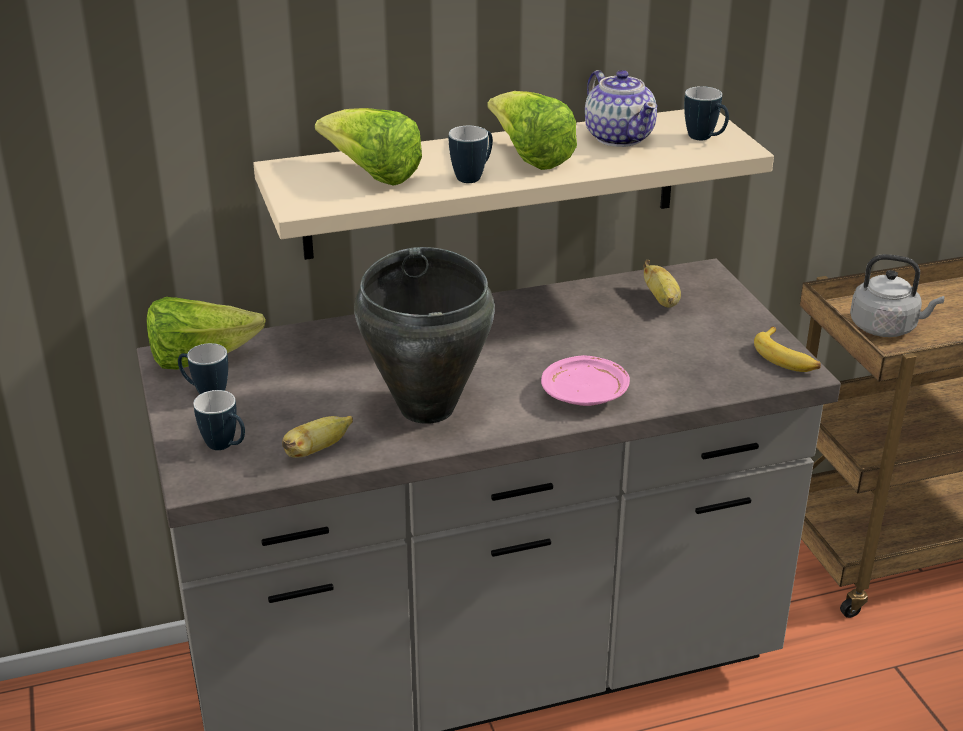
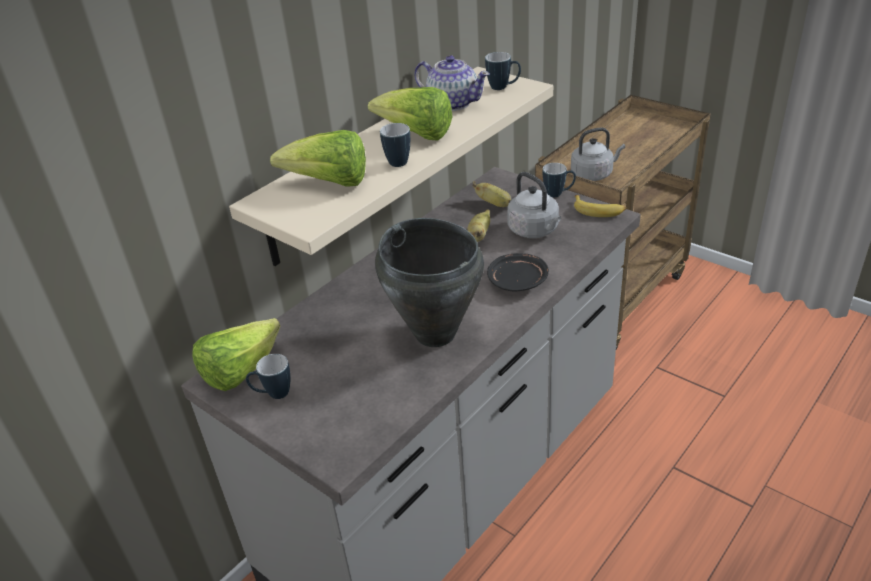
camera: 30 degrees left, 5 degrees up
(226, 447) = (332, 426): mug -> mug (558, 194)
(316, 450) = (396, 397): banana -> banana (479, 235)
(585, 394) = (518, 281): pink plate -> black plate
(674, 349) = (535, 231): none -> grey kettle

